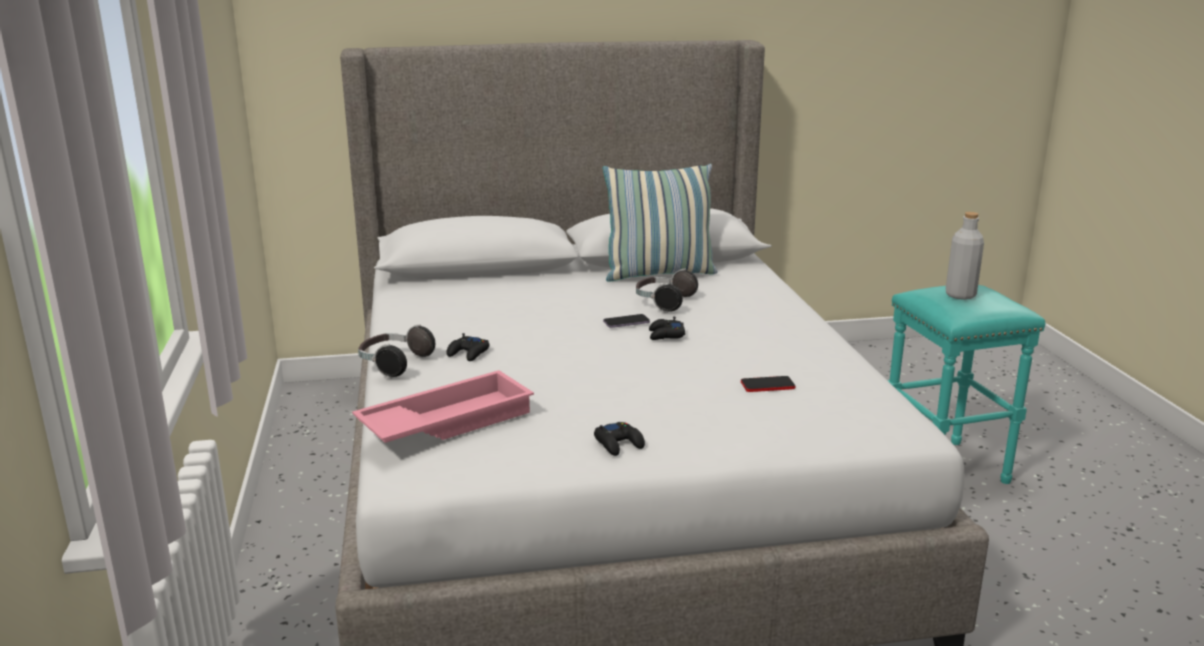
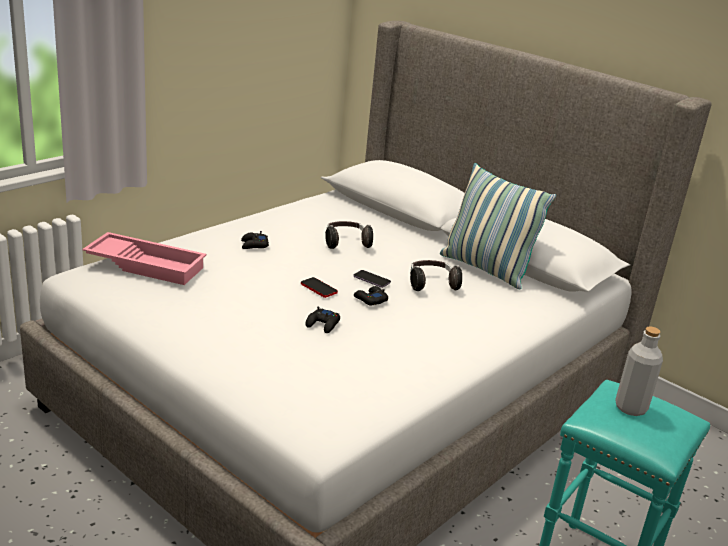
camera: 50 degrees right, 5 degrees up
(394, 364) = (213, 230): headphones -> headphones (346, 243)
(619, 444) = (177, 326): black game controller -> black game controller (323, 324)
(767, 385) = (332, 359): phone -> phone (318, 288)

